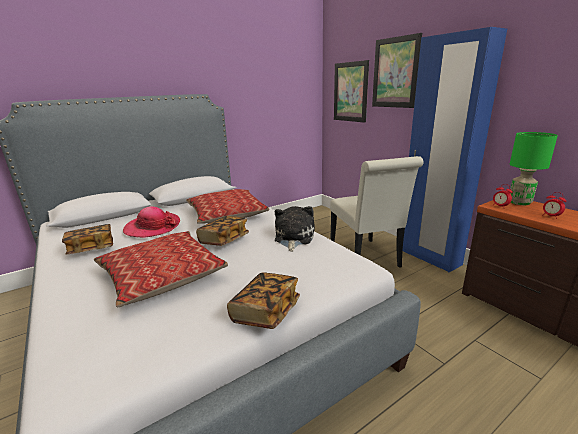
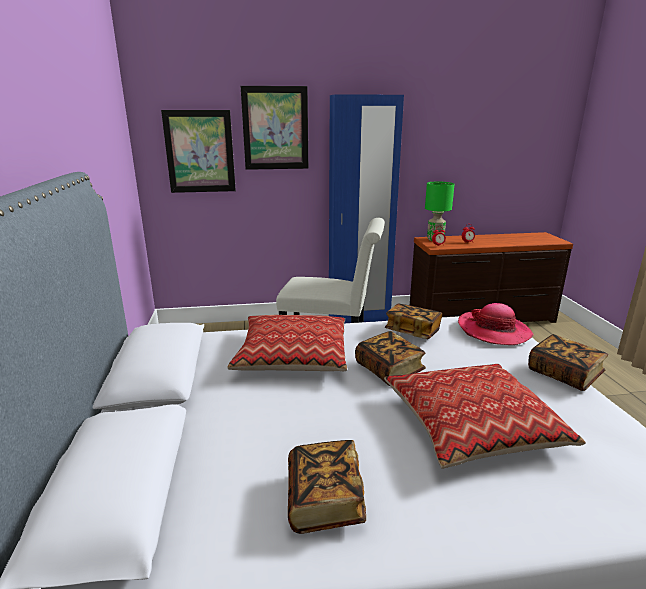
camera: 65 degrees left, 0 degrees up
(152, 227) = (282, 424): hat -> hat (493, 330)
(293, 238) = (412, 332): plush toy -> book

